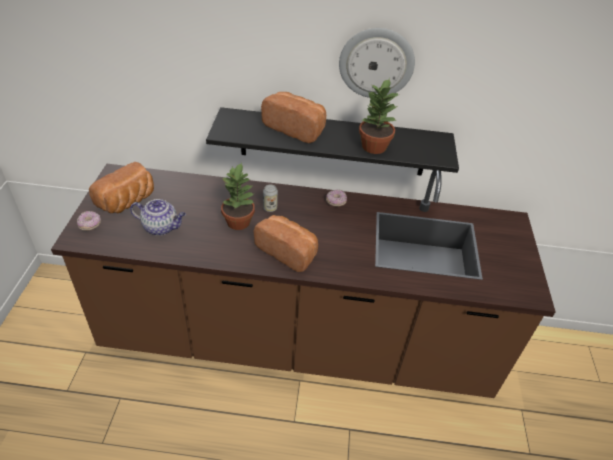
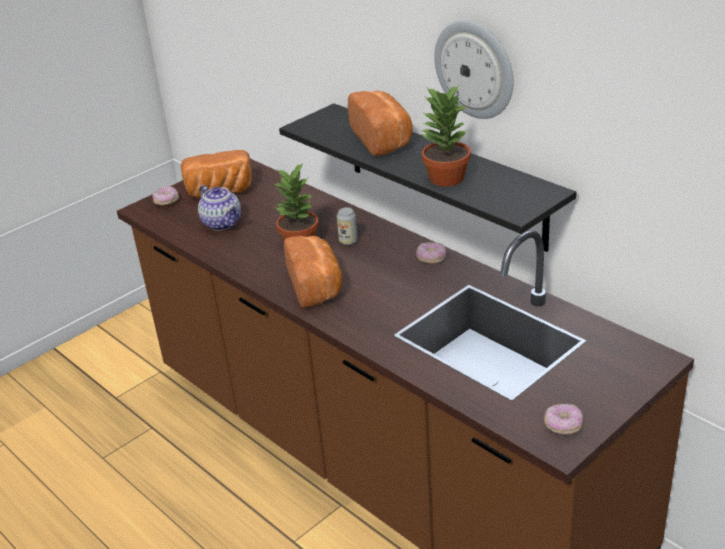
camera: 45 degrees right, 10 degrees down
(521, 282) = (563, 426): none -> donut

